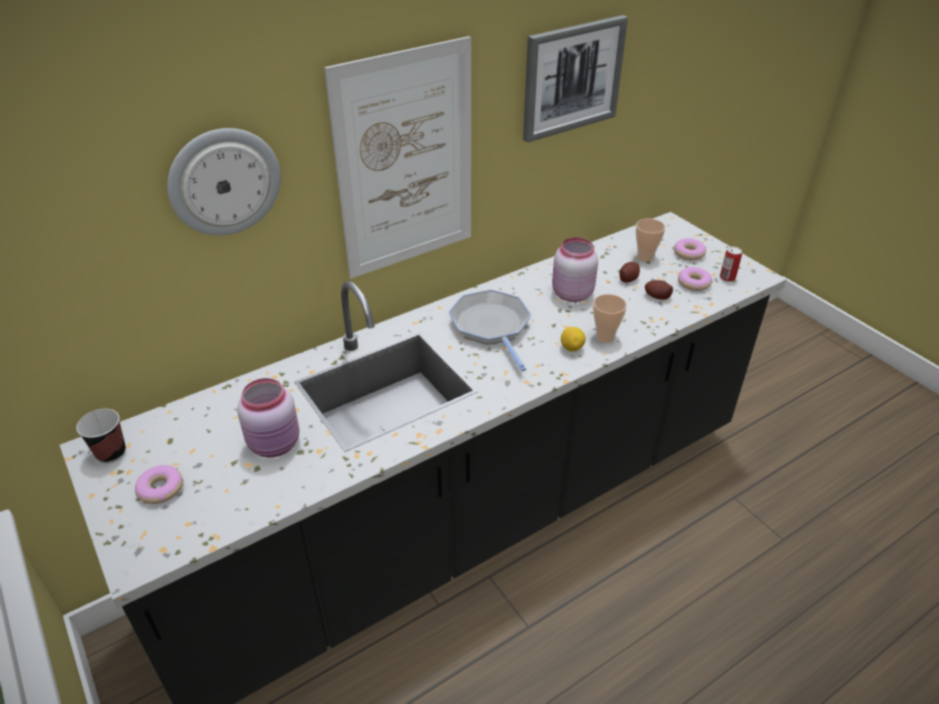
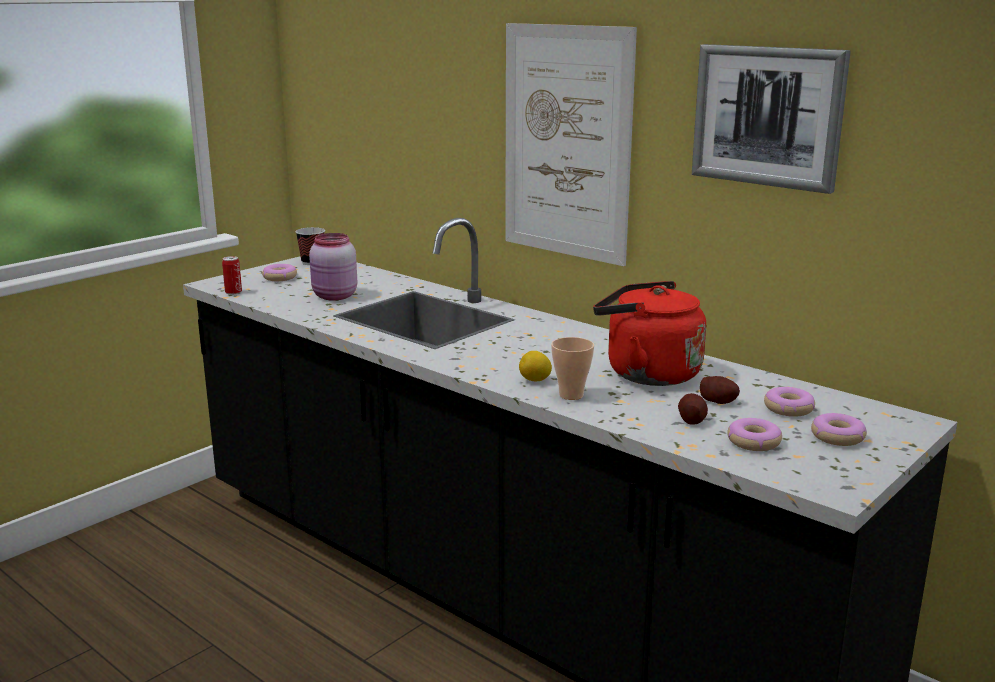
camera: 75 degrees right, 20 degrees down
(224, 181) = (434, 98): wall clock -> none
(491, 327) = (546, 344): frying pan -> none
(571, 294) = (646, 373): pink jar -> red kettle
(645, 257) = (788, 409): cup -> donut
(727, 278) = (798, 466): can -> can (233, 292)

